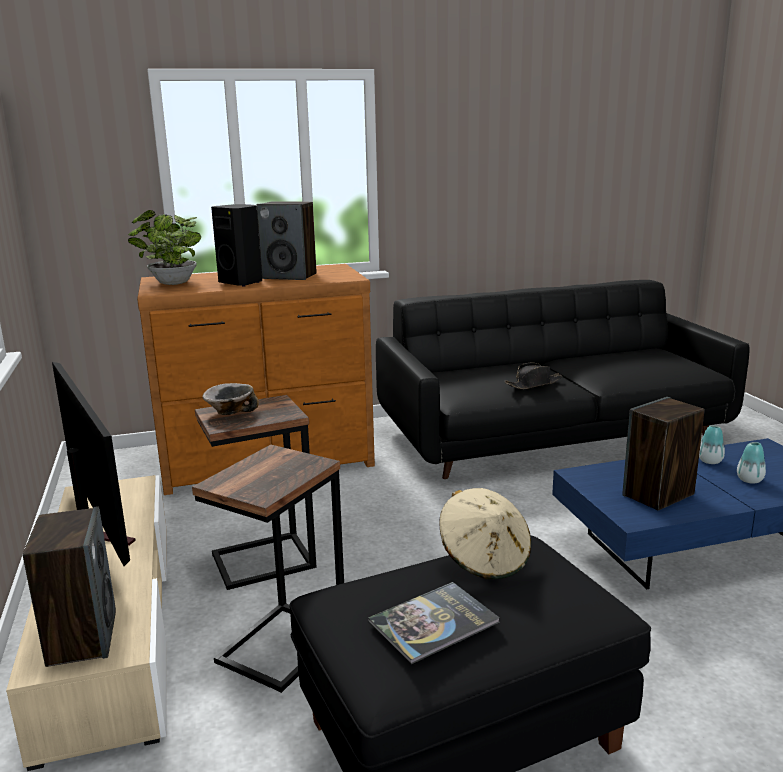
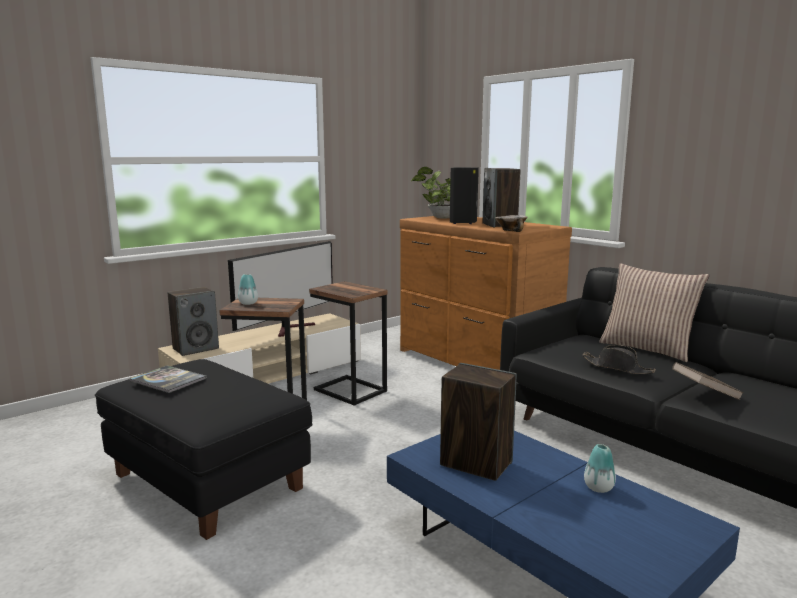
camera: 65 degrees right, 5 degrees down
(229, 412) = (345, 286): bowl -> bowl (510, 230)
(484, 559) = (244, 383): beige hat -> none
(489, 364) = (647, 348): none -> pillow
(607, 376) = (705, 394): none -> brown book
(749, 480) = (572, 513): vase -> vase (248, 303)

